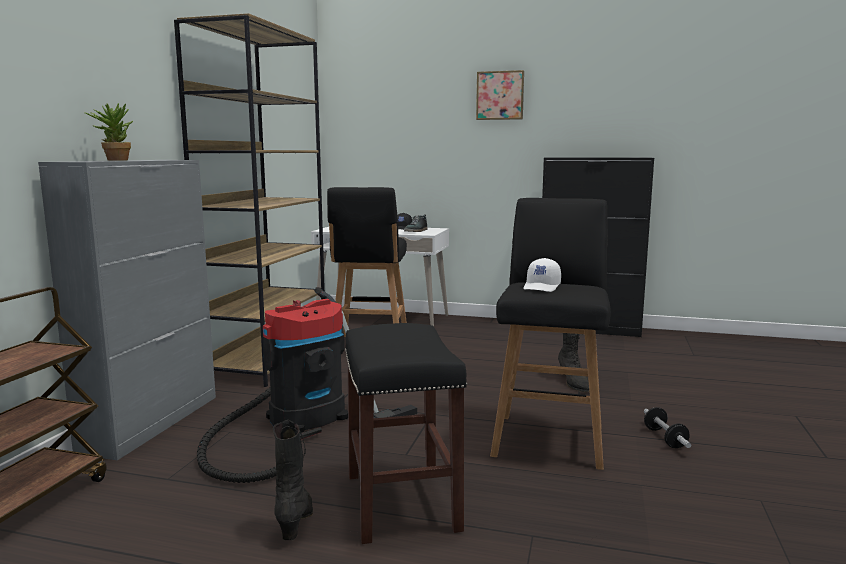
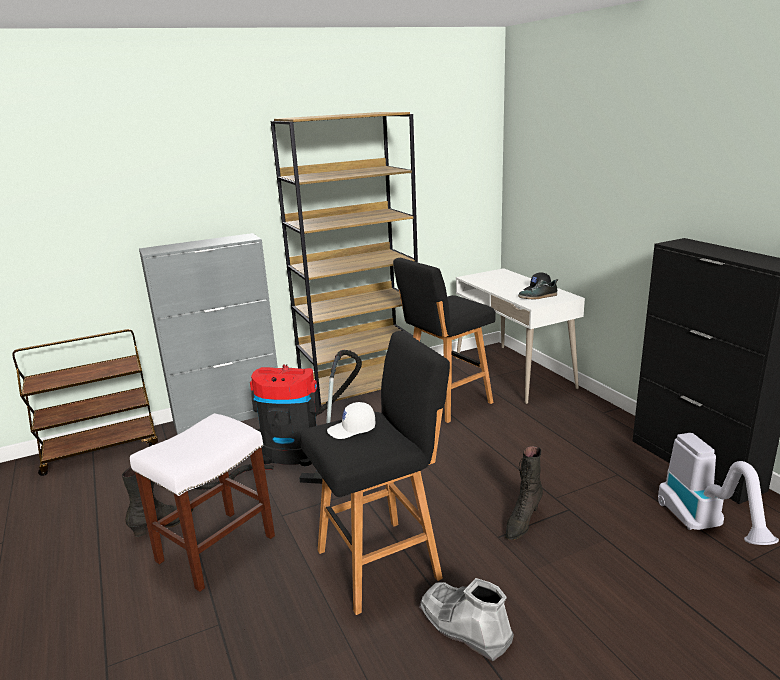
camera: 50 degrees right, 10 degrees up
(114, 160) = (189, 244): potted plant -> none
(400, 501) = (217, 547): black stool -> white stool
(500, 95) = (646, 152): picture -> none
(651, 350) = (705, 527): none -> vacuum cleaner
(665, 438) = (464, 627): dumbbell -> grey boot

